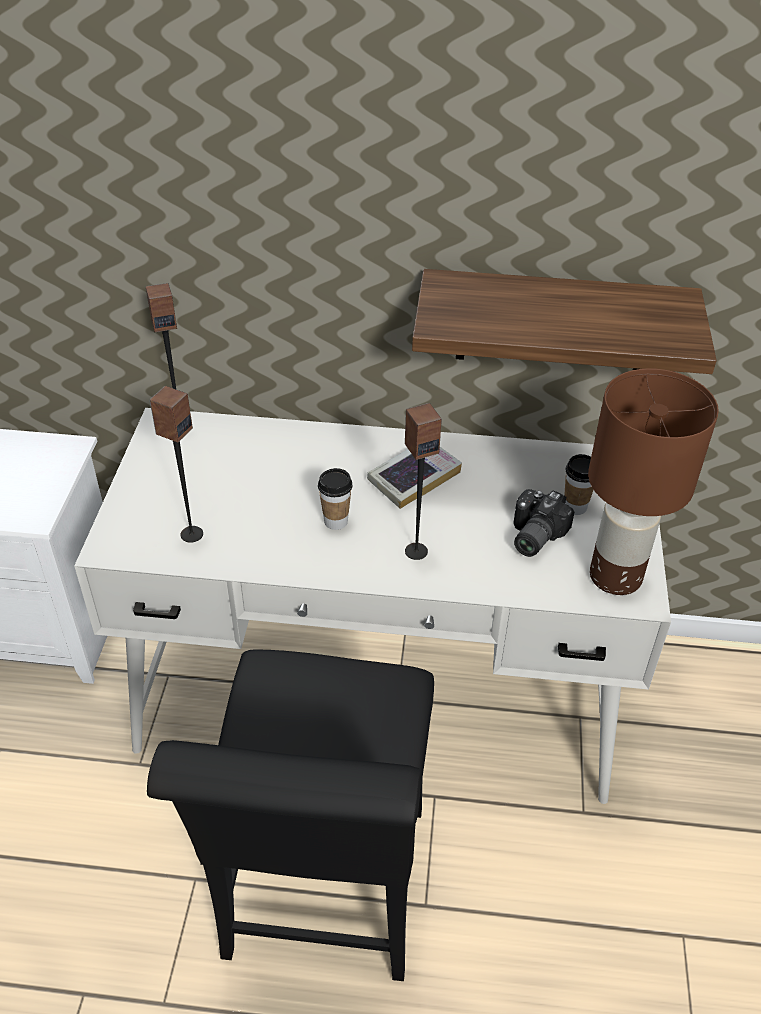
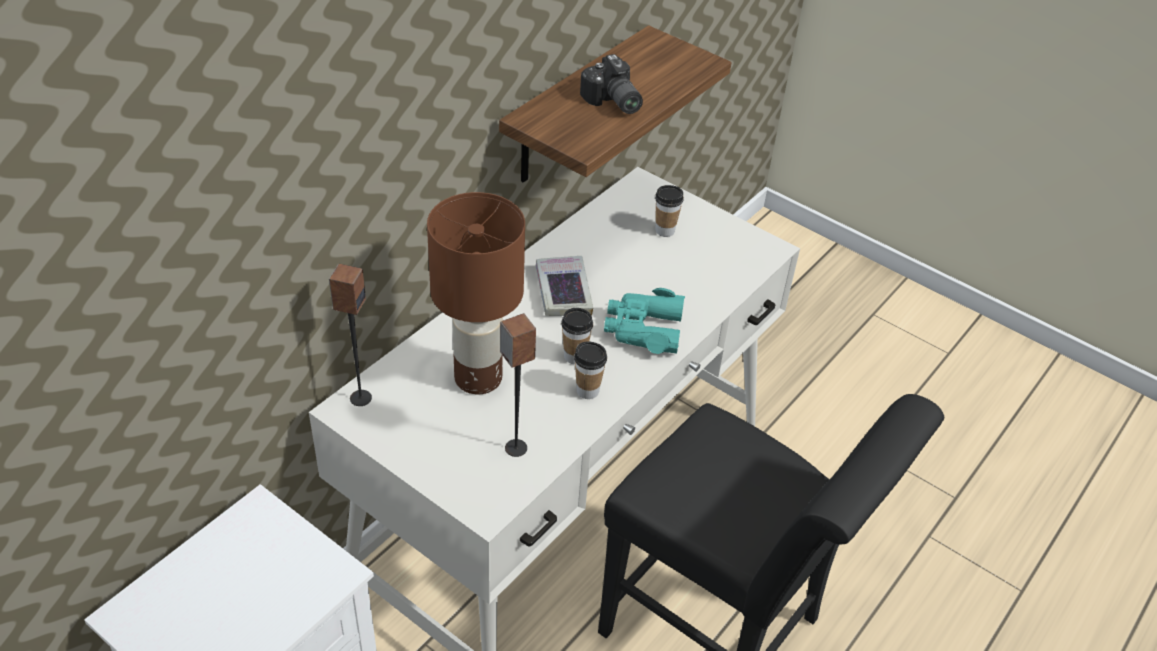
camera: 60 degrees left, 0 degrees up
(299, 548) = (587, 391): none -> cup
(416, 551) = (643, 329): speaker -> turquoise binoculars
(532, 535) = (675, 265): camera -> camera (612, 102)
(614, 576) = (743, 249): brown table lamp -> brown table lamp (477, 378)

